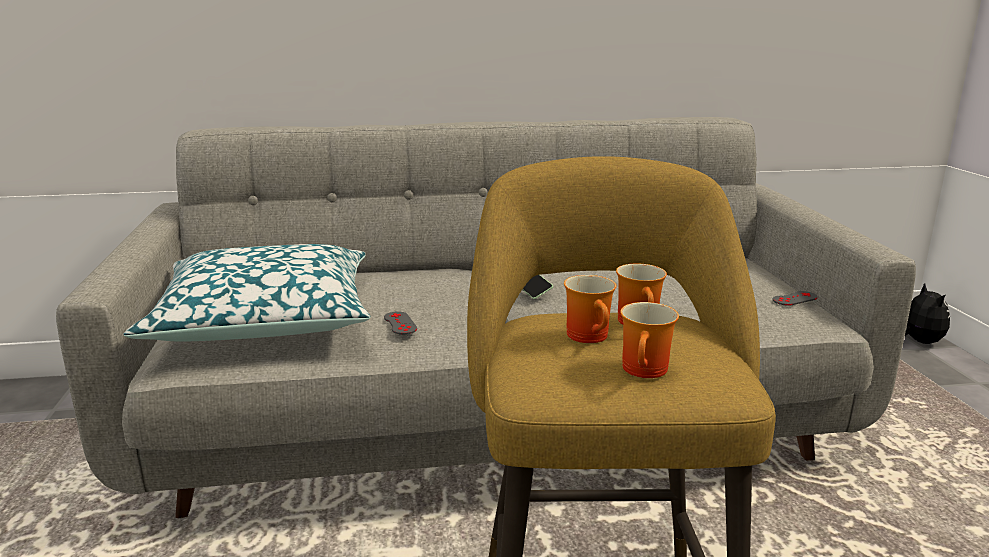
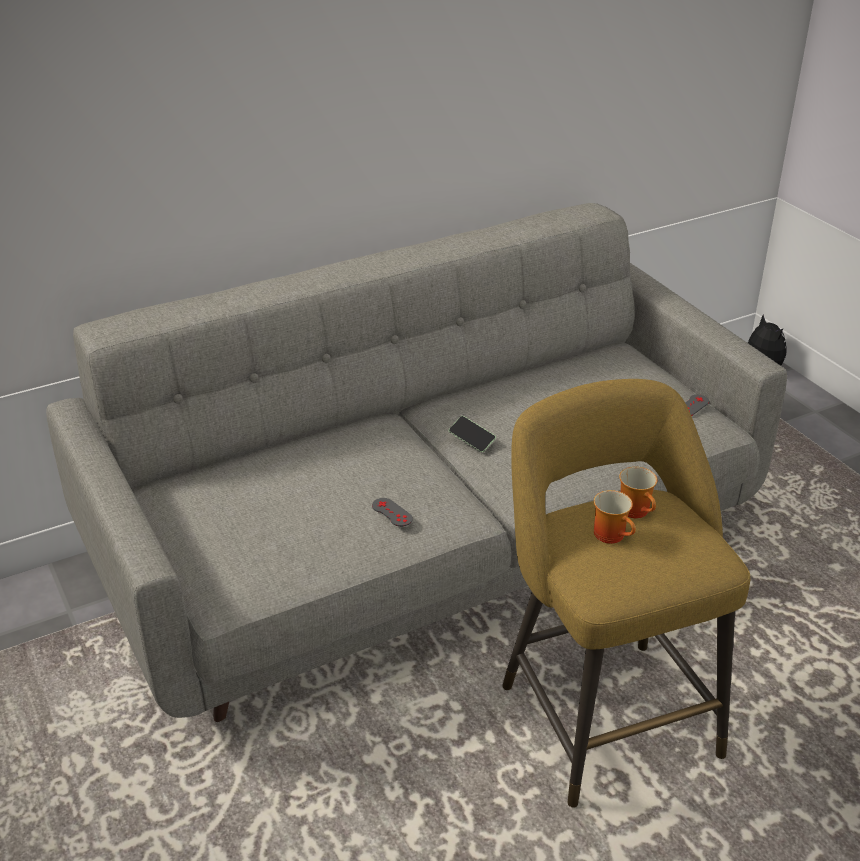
camera: 20 degrees left, 15 degrees up
(265, 318) = (263, 532): pillow -> none
(647, 371) = (668, 562): mug -> none

